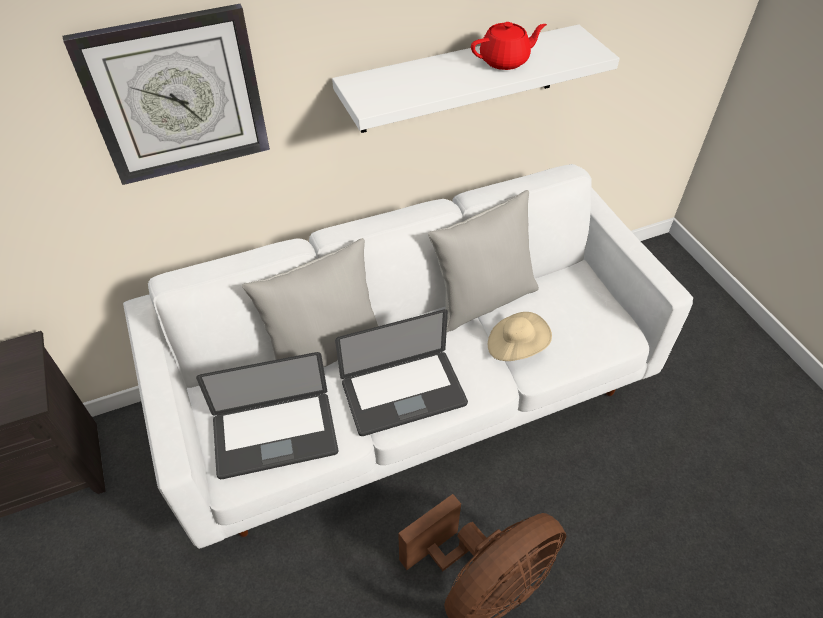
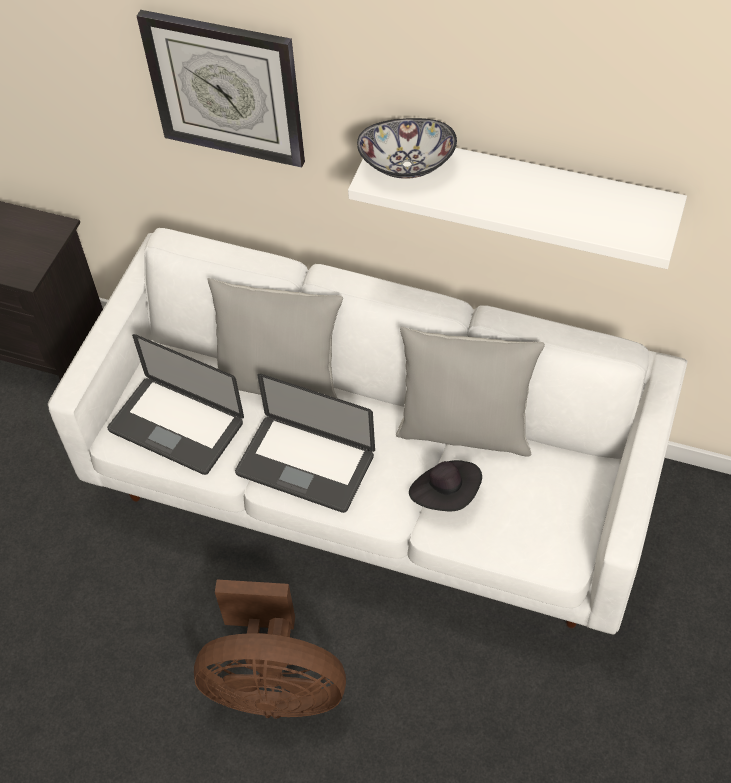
camera: 45 degrees right, 5 degrees up
(382, 85) = (407, 164): none -> bowl
(505, 61) = (549, 199): red teapot -> none
(516, 346) = (446, 494): beige hat -> black hat

